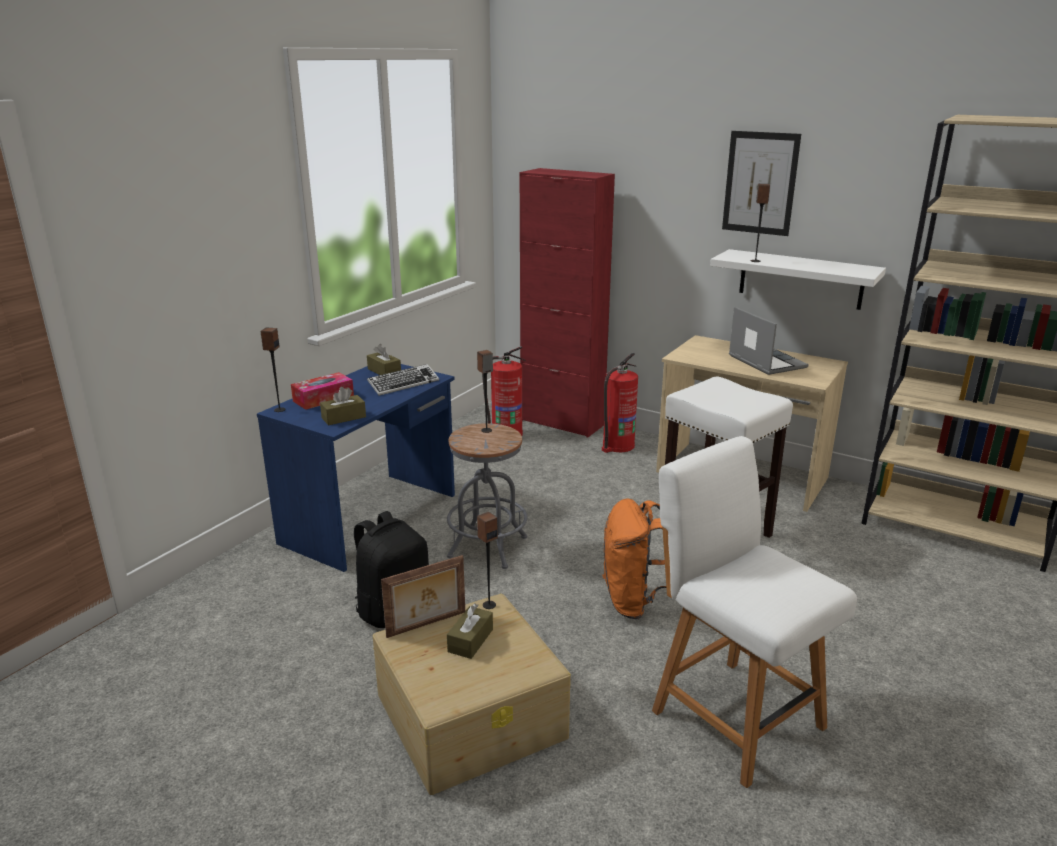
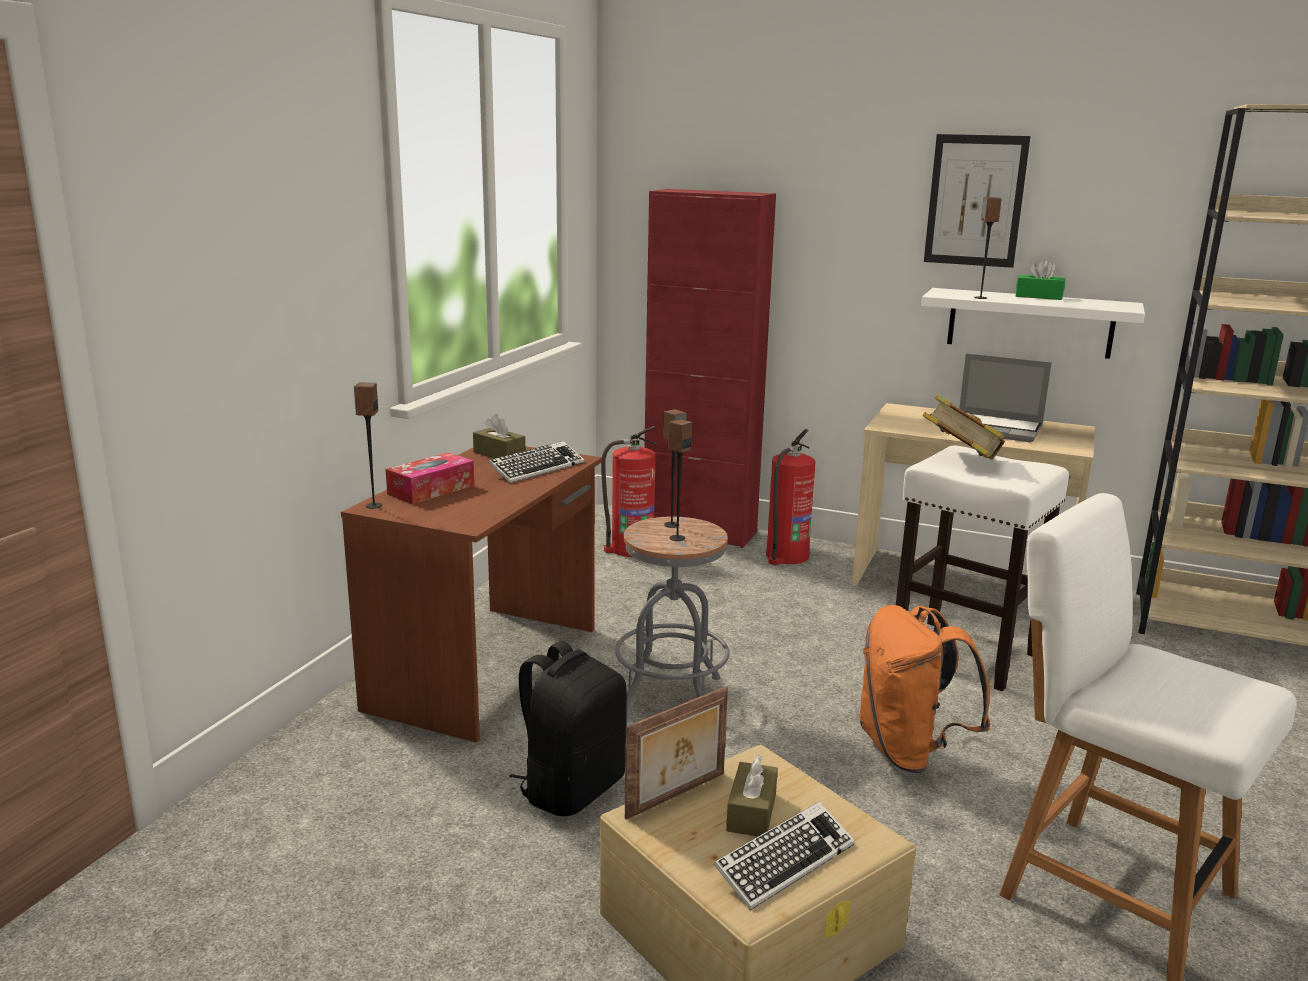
camera: 10 degrees left, 5 degrees down
(343, 417) = (476, 511): brown tissue box -> none
(372, 519) = (488, 667): blue desk -> brown desk
(475, 676) = (784, 862): none -> keyboard
(489, 605) = (752, 761): speaker -> speaker (677, 538)
(712, 390) = (960, 460): none -> book
(765, 362) = (996, 429): laptop -> laptop turned 150 degrees clockwise
(805, 260) = (1039, 296): none -> green tissue box

